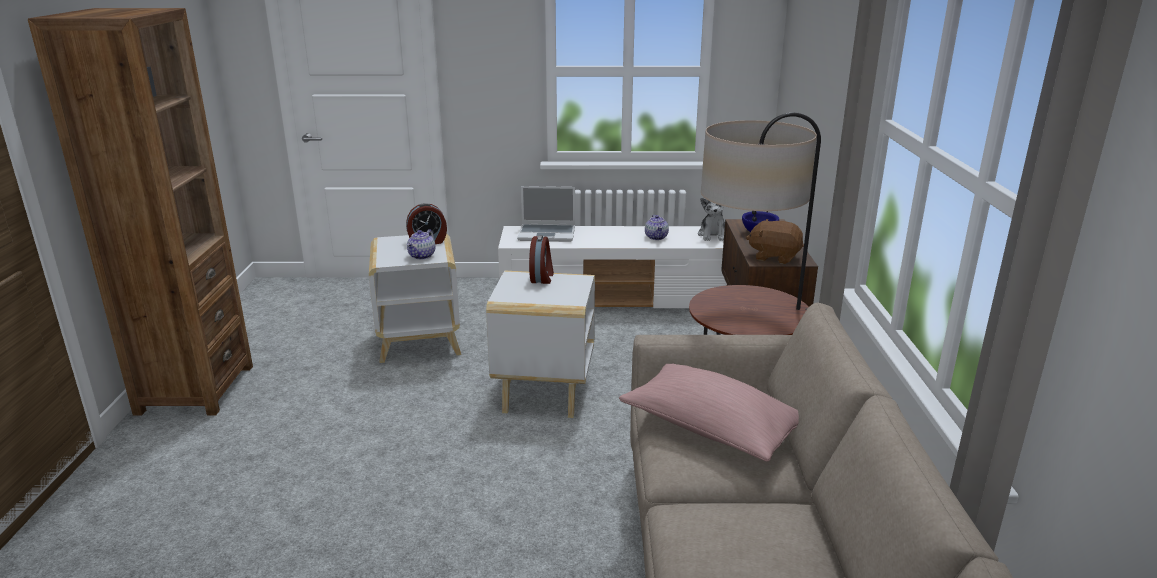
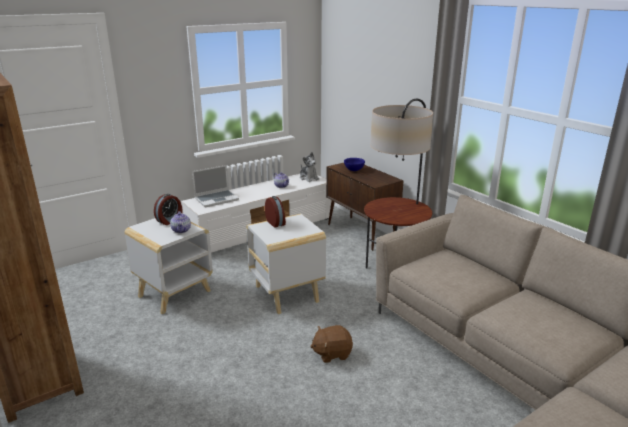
camera: 35 degrees left, 0 degrees up
(710, 430) = (451, 273): pink pillow -> none
(774, 257) = (379, 180): brown plush toy -> brown plush toy (332, 353)

